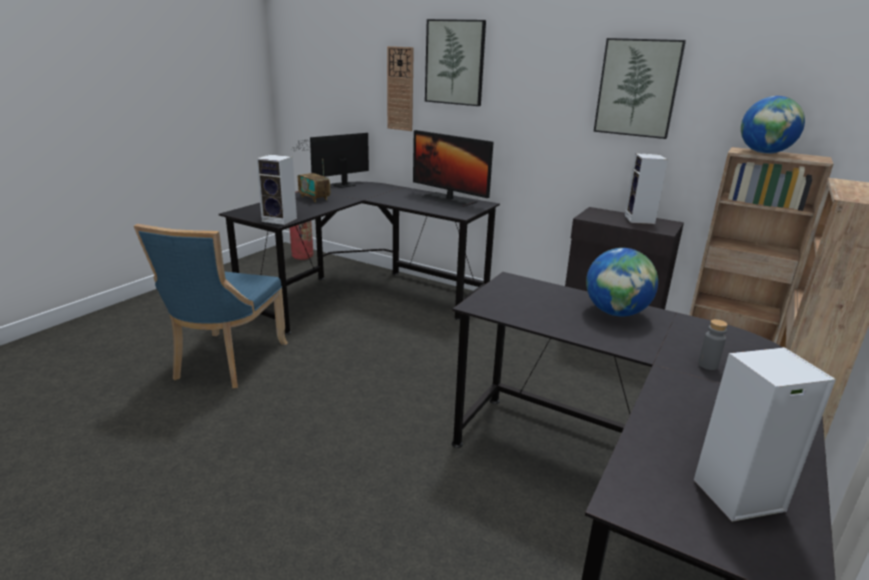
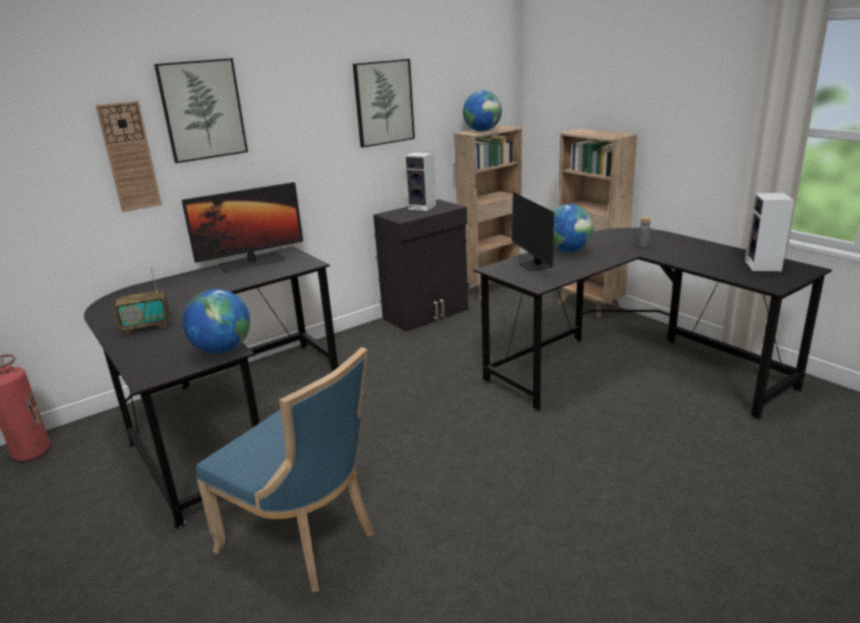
camera: 65 degrees left, 0 degrees up
(281, 220) = (222, 350): speaker -> globe
(339, 185) = (104, 308): monitor -> monitor (535, 267)

